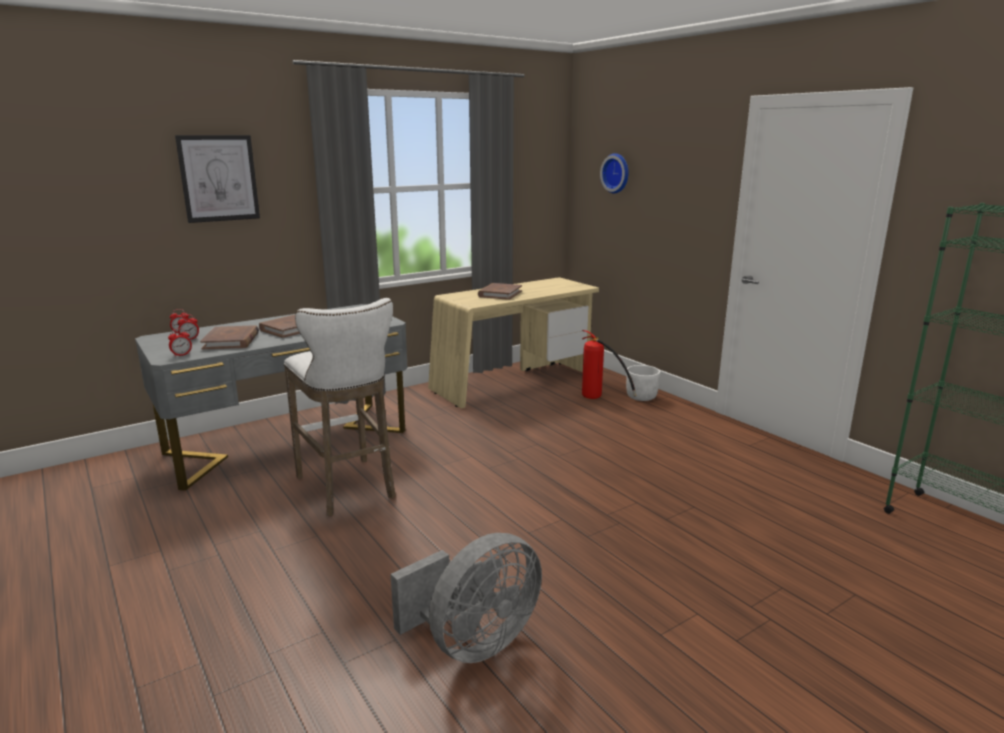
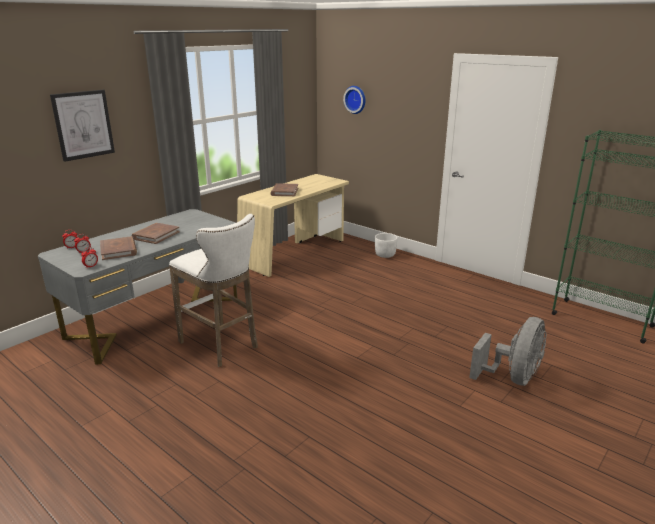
camera: 15 degrees left, 5 degrees up
(473, 643) = (357, 430): grey fan -> grey fan (512, 378)
(599, 399) = (358, 259): fire extinguisher -> none

